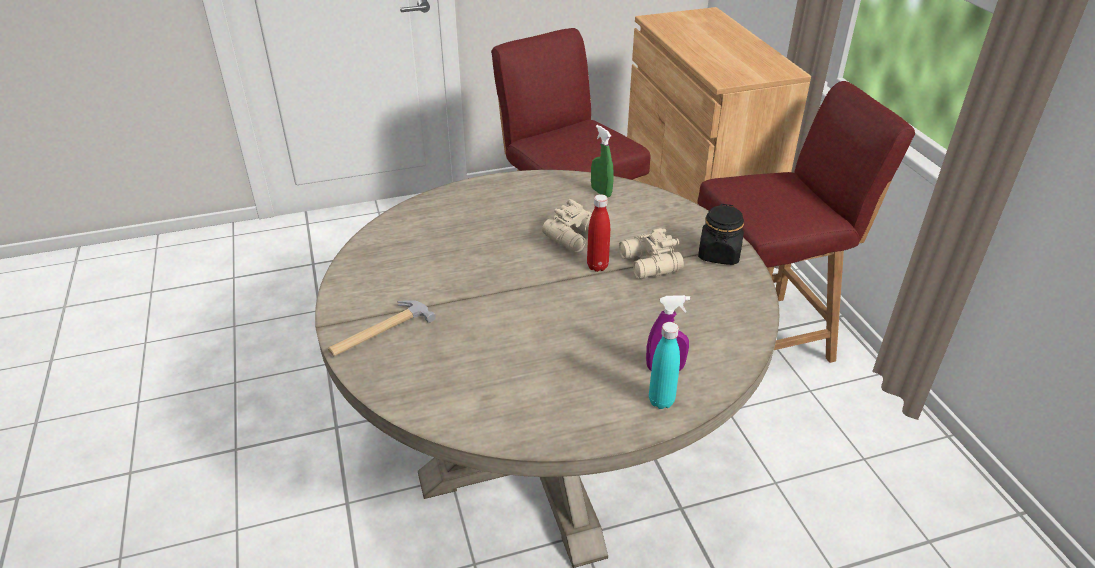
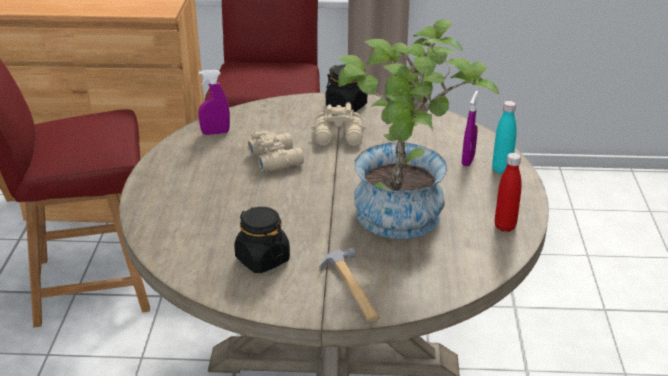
camera: 70 degrees left, 5 degrees down
(406, 270) = (262, 259): none -> black jar
(506, 342) = (403, 222): none -> potted plant
(597, 266) = (326, 159): red bottle -> red bottle (505, 226)
(601, 192) = (215, 133): green spray bottle -> purple spray bottle

